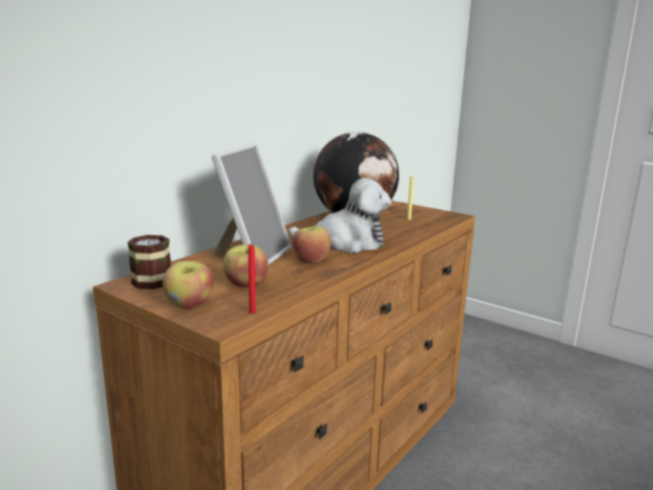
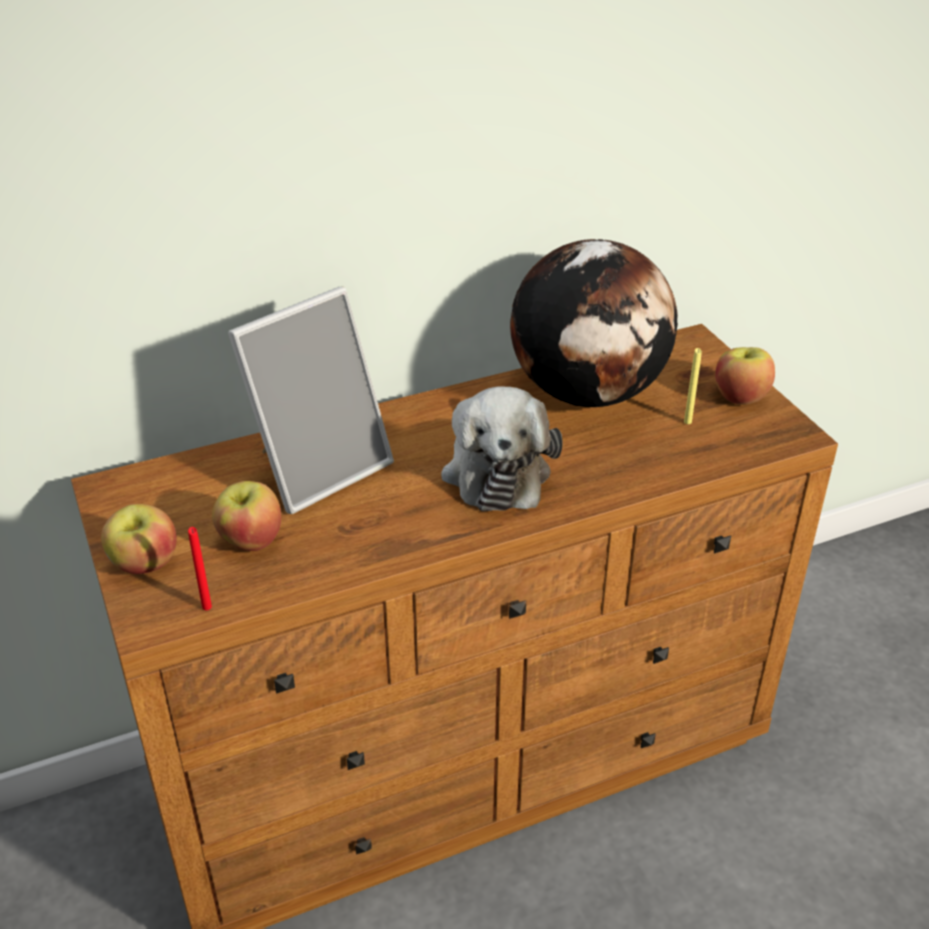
camera: 30 degrees right, 20 degrees up
(151, 278) = (147, 484): mug -> none
(310, 260) = (395, 505): apple -> apple (740, 396)
(345, 243) = (496, 470): plush toy -> plush toy turned 60 degrees clockwise

